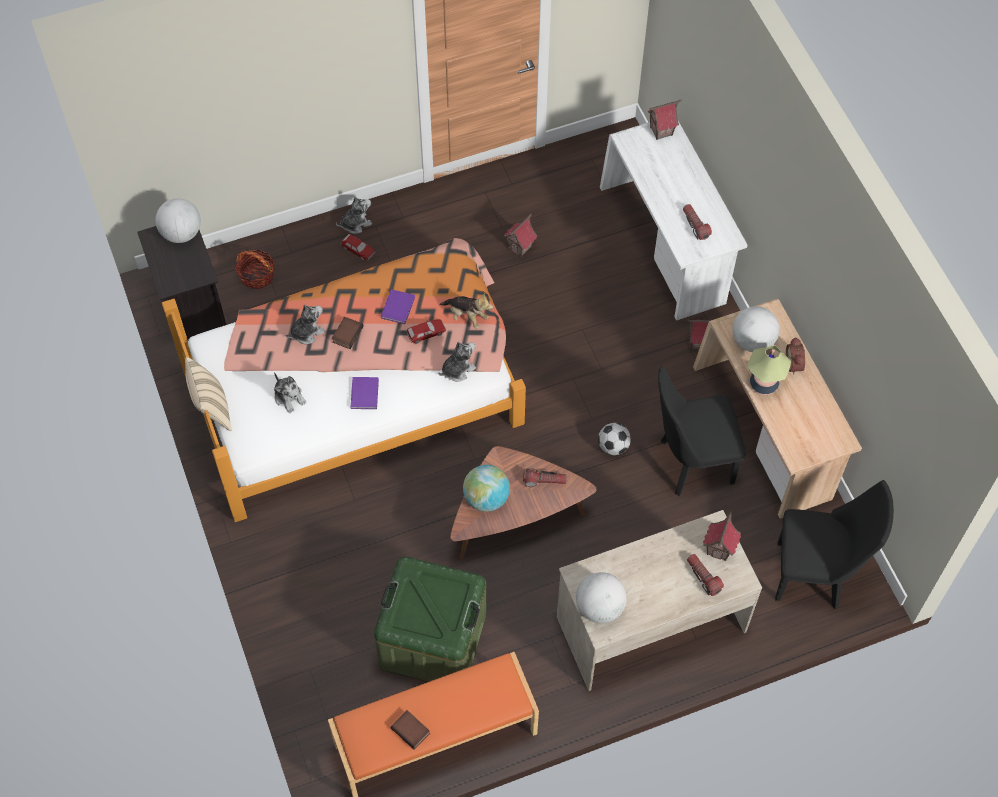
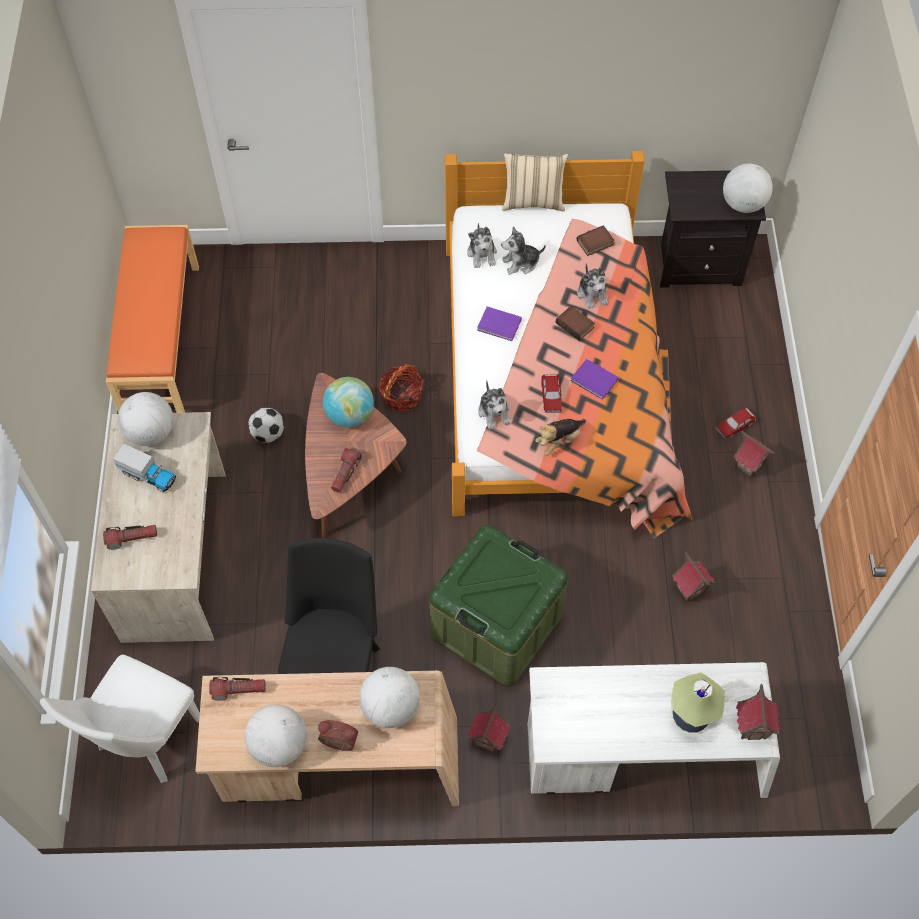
camera: 110 degrees right, 0 degrees up
(257, 275) = (728, 327): basket -> basket (401, 395)
(355, 223) = (772, 433): plush toy -> plush toy (482, 254)
(411, 730) = (140, 276): book -> book (595, 243)
(433, 639) = (255, 365): green storage box -> green storage box (496, 625)
(613, 446) = (390, 594): football -> football (268, 434)
(641, 590) = (148, 475): none -> toy truck
(695, 225) = (585, 709): flashlight -> flashlight (238, 690)
(719, 549) = (153, 566): toy house -> toy house (748, 466)
(763, 383) = (328, 695): table lamp -> table lamp (690, 716)
(815, 401) = (279, 745): none -> globe
(815, 575) = (146, 742): black chair -> white chair

